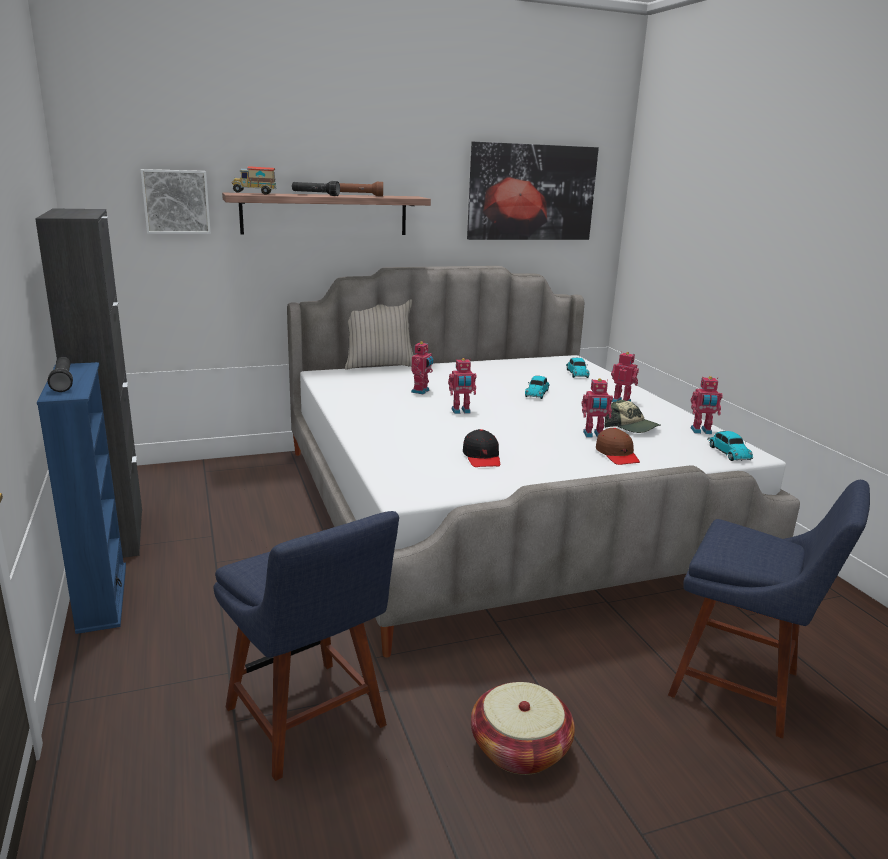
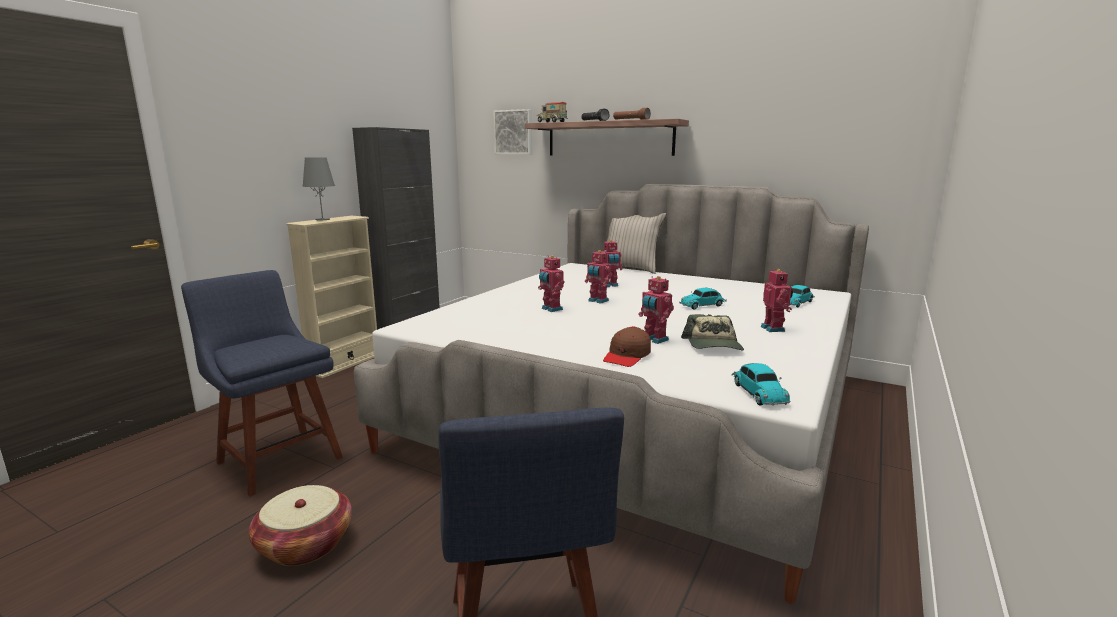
camera: 50 degrees right, 5 degrees down
(63, 382) = (322, 219): black flashlight -> grey table lamp
(102, 597) = (344, 363): blue bookcase -> beige bookcase
(309, 721) = (277, 458): blue chair -> blue chair turned 120 degrees clockwise
(482, 457) = (518, 325): black cap -> none
(531, 192) = (814, 110): picture -> none
(701, 431) = (788, 370): toy robot -> toy robot (551, 309)
(728, 452) = (758, 392): toy car -> toy car turned 45 degrees counterclockwise

